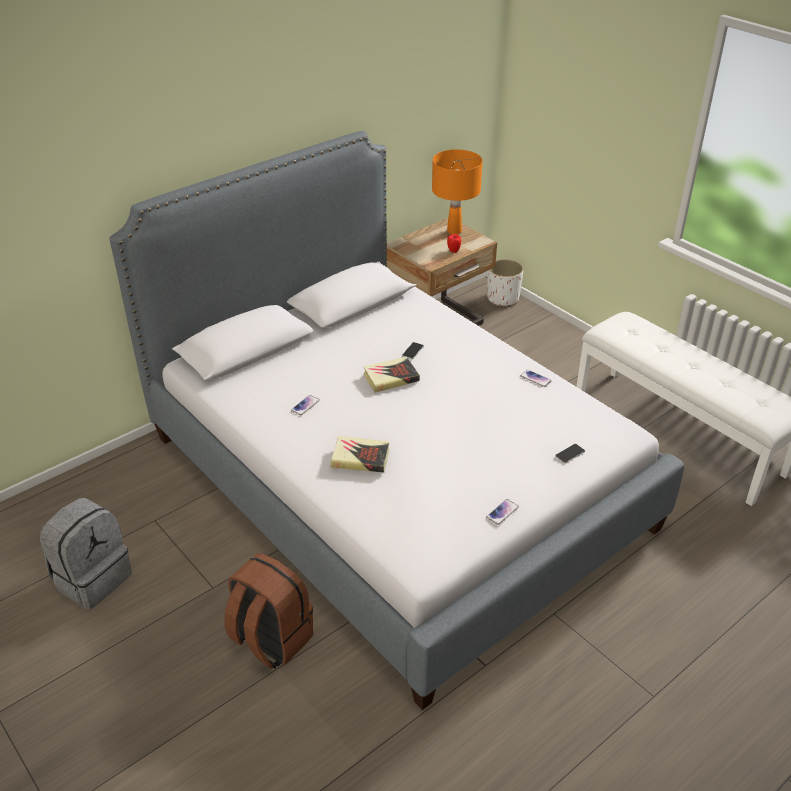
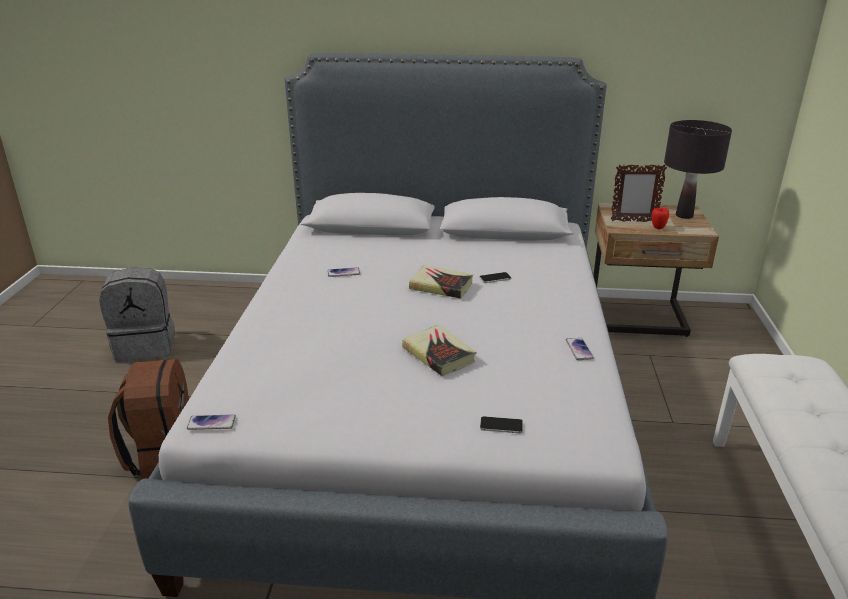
camera: 45 degrees right, 10 degrees down
(360, 458) = (312, 322): book -> book (439, 354)
(431, 252) = (633, 221): none -> picture frame
(454, 231) = (684, 215): orange table lamp -> black table lamp
(502, 512) = (345, 429): phone -> phone (211, 423)
(503, 298) = (742, 327): white planter -> none

